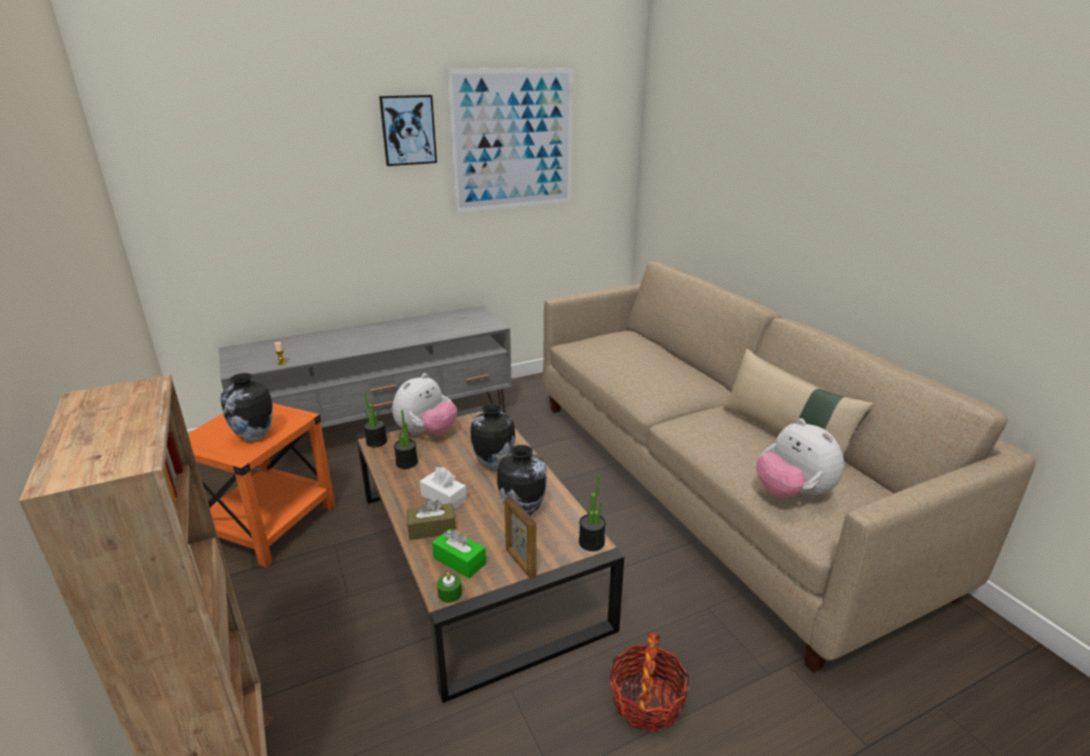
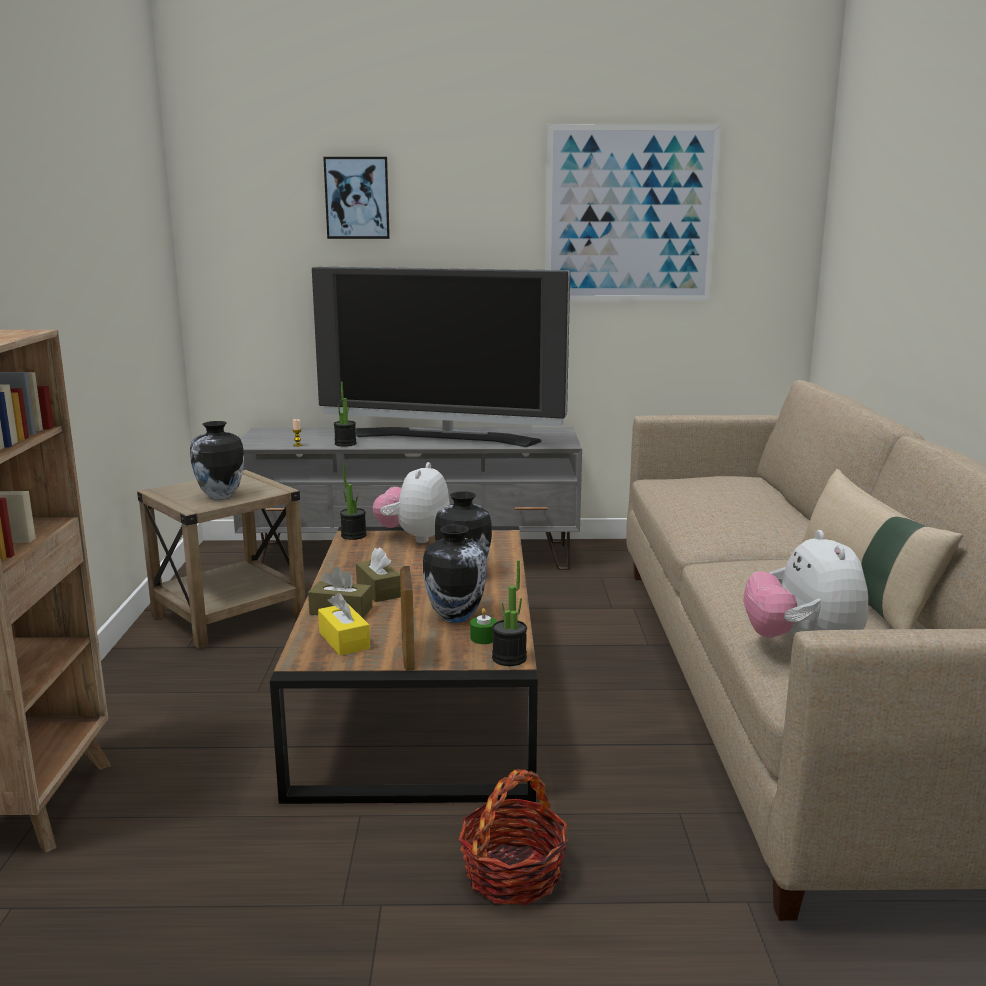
camera: 25 degrees right, 10 degrees down
(269, 524) = (230, 616): orange side table -> beige side table
(399, 333) = (445, 438): none -> television
(407, 463) = (368, 557): potted plant -> potted plant (345, 444)
(408, 130) = (493, 195): picture -> picture (357, 198)
(426, 433) = (414, 537): plush toy -> plush toy turned 135 degrees clockwise
(444, 498) = (379, 590): white tissue box -> brown tissue box
(450, 593) = (308, 662): green candle -> green candle (483, 638)
(459, 561) = (344, 640): green tissue box -> yellow tissue box

